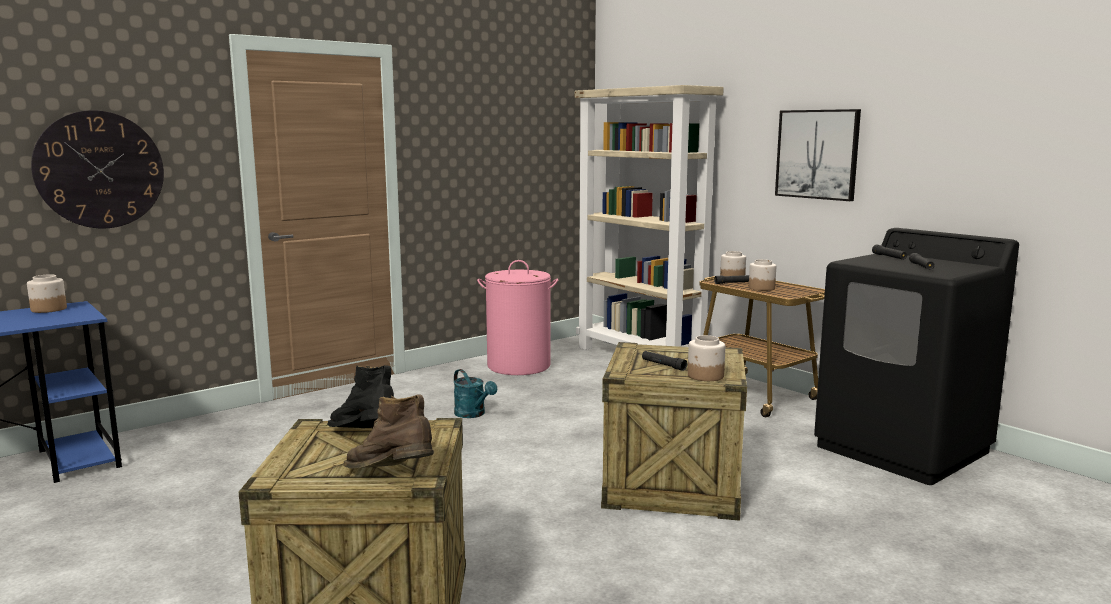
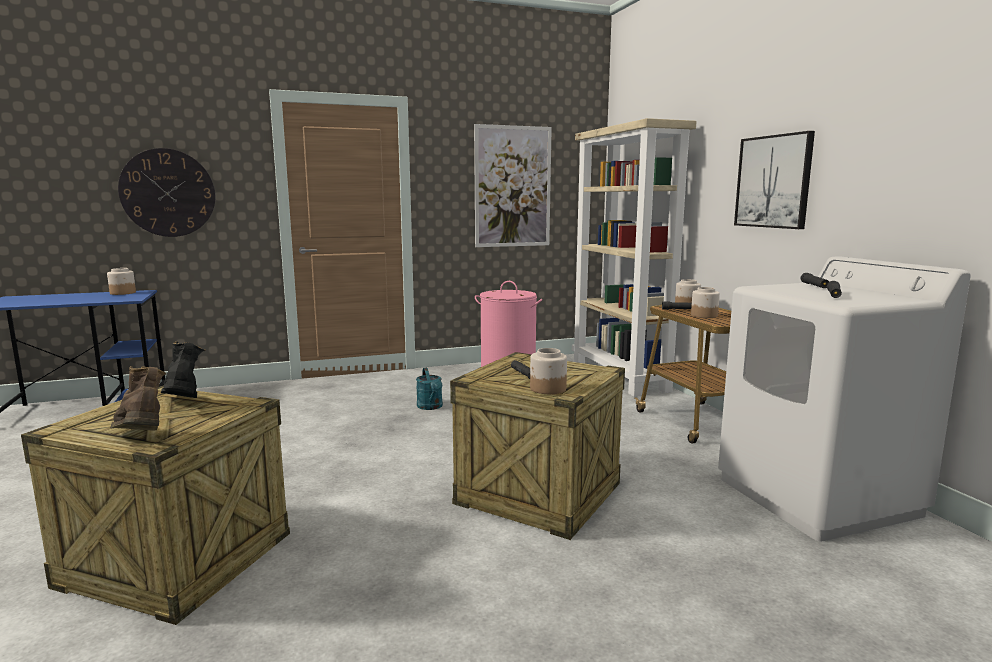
camera: 20 degrees right, 0 degrees up
(504, 150) = (512, 187): none -> picture
(903, 449) = (817, 497): black washing machine -> white washing machine

